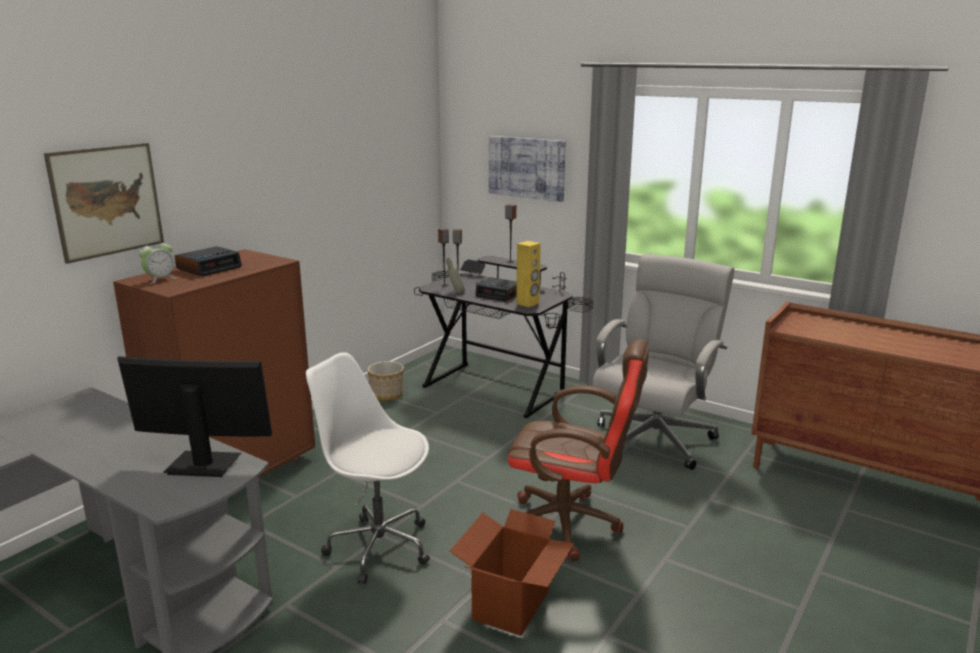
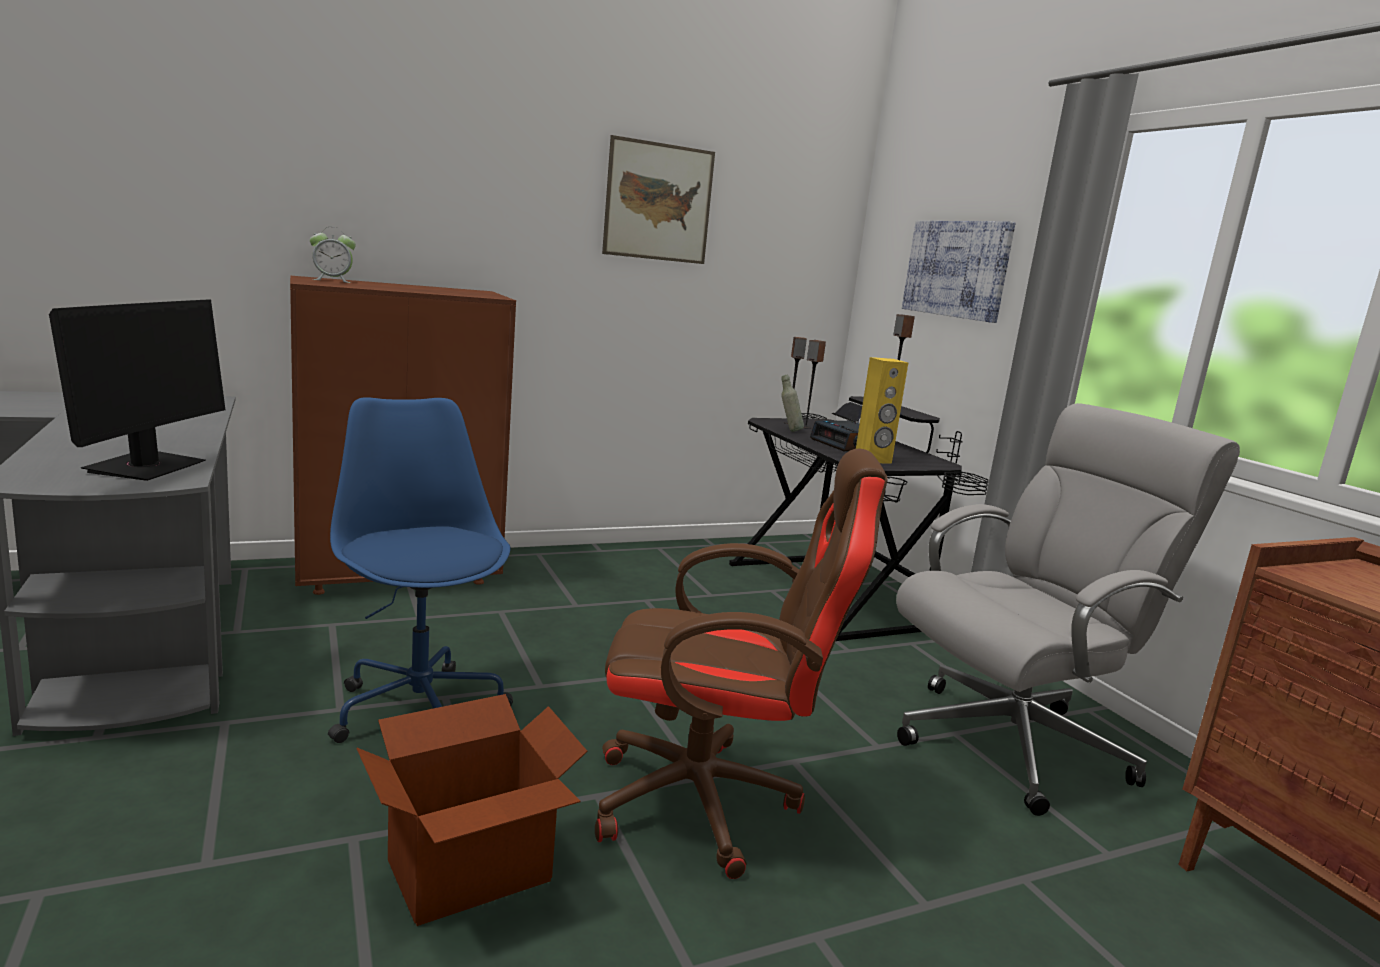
camera: 30 degrees right, 5 degrees down
(107, 201) = (306, 176): picture -> picture (658, 202)
(203, 464) = (146, 467): monitor -> monitor turned 60 degrees clockwise
(209, 268) = (406, 286): alarm clock -> none
(377, 547) = (417, 708): white office chair -> blue office chair
(387, 395) = (674, 558): planter -> none
(572, 527) = (712, 806): brown office chair -> brown office chair turned 45 degrees counterclockwise

